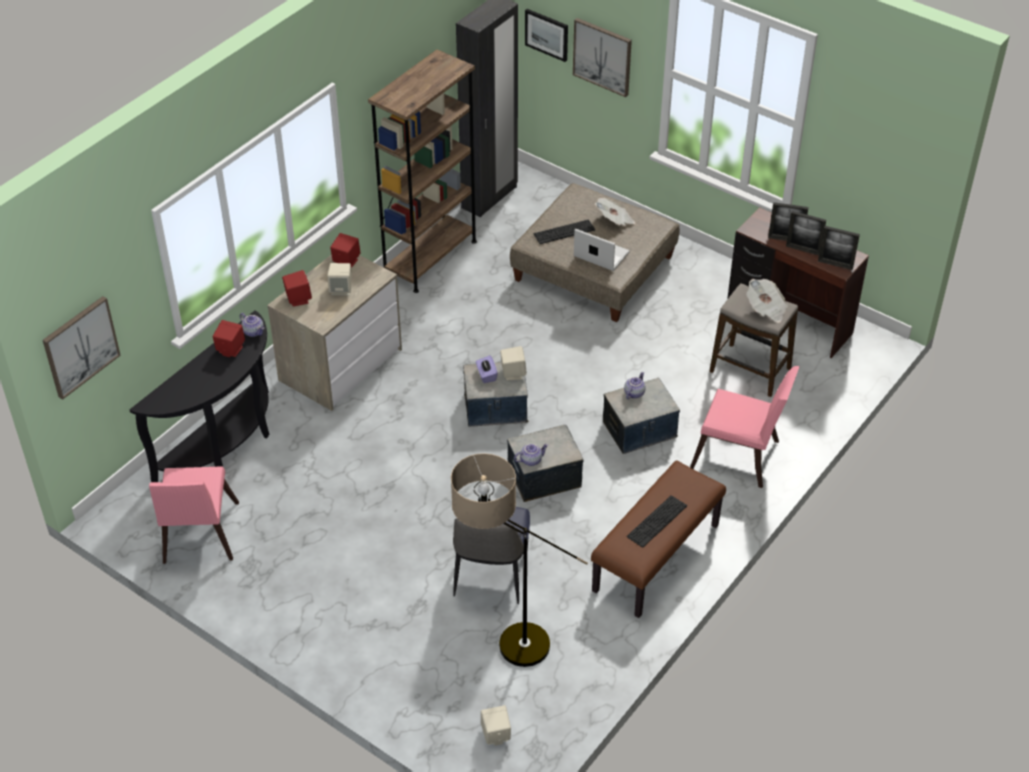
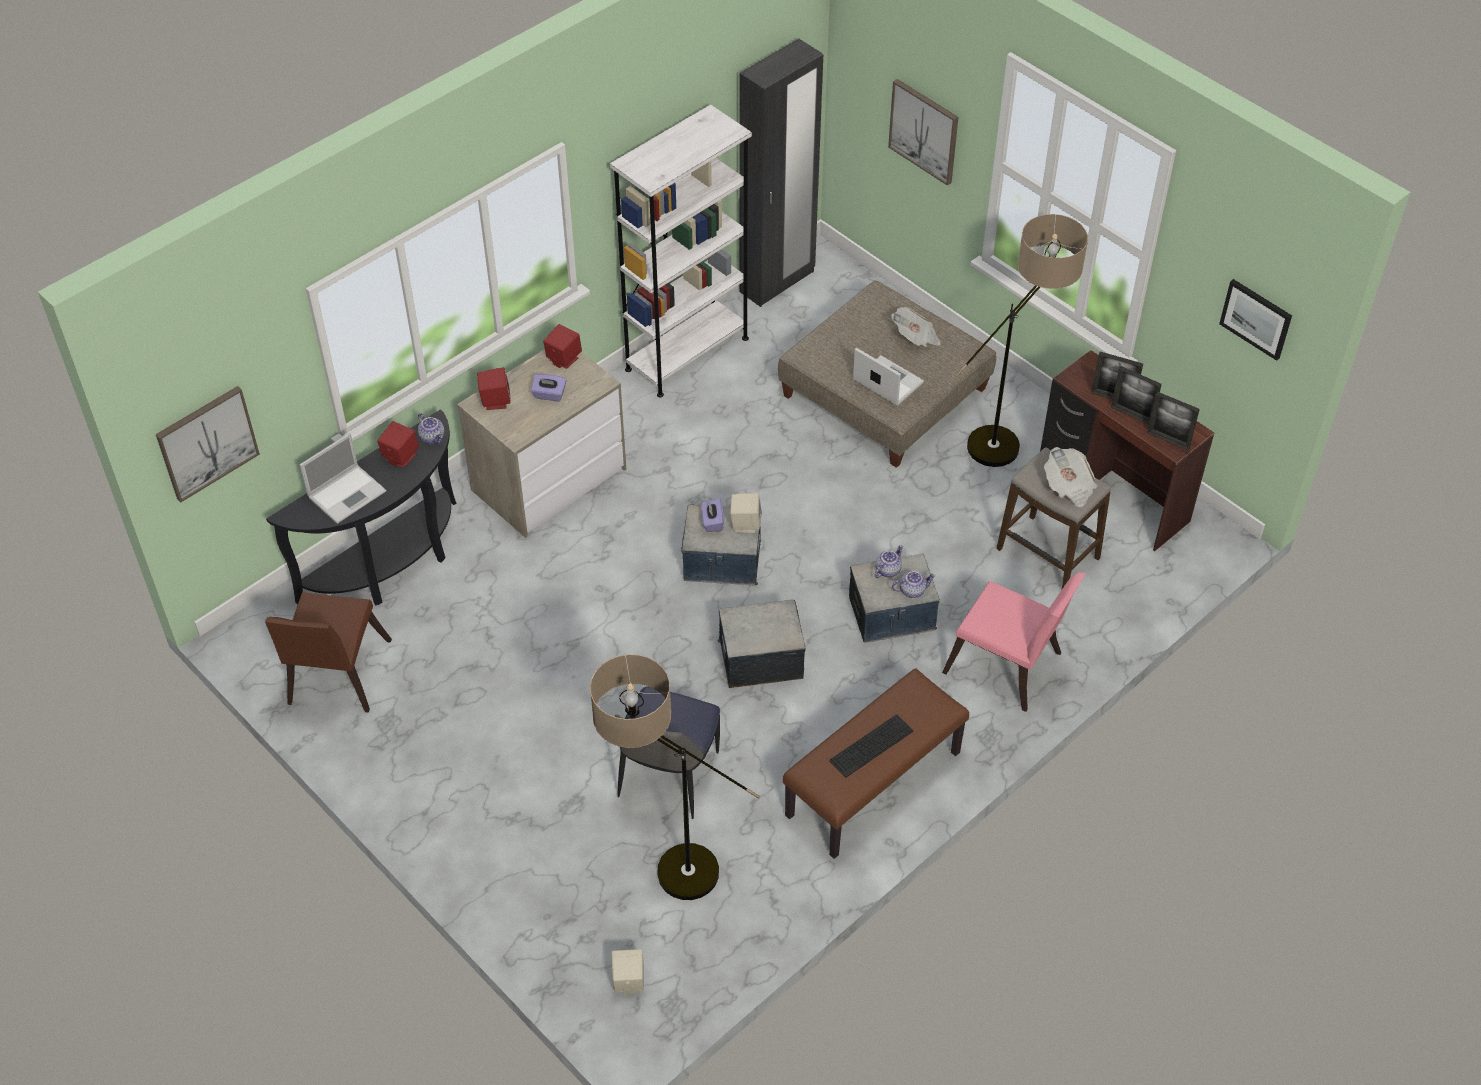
camera: 10 degrees right, 5 degrees up
(193, 382) = (348, 493): none -> laptop
(199, 537) = (336, 678): pink chair -> brown chair
(341, 289) = (549, 395): beige speaker -> purple tissue box
(430, 258) = (687, 354): brown bookcase -> white bookcase
(531, 460) = (741, 640): teapot -> teapot (912, 590)
(547, 34) = (862, 92): picture -> picture (1256, 318)
(564, 232) = (849, 345): keyboard -> none
(699, 290) = (1010, 439): none -> floor lamp

